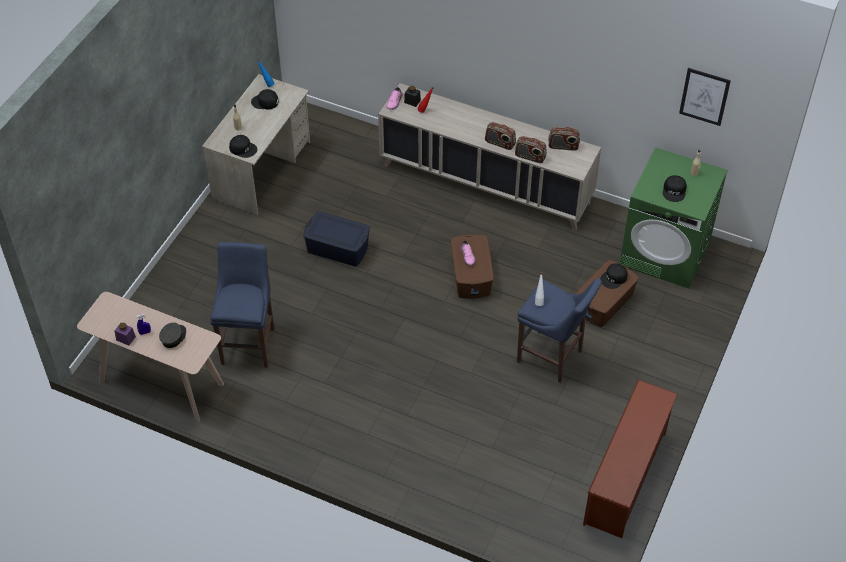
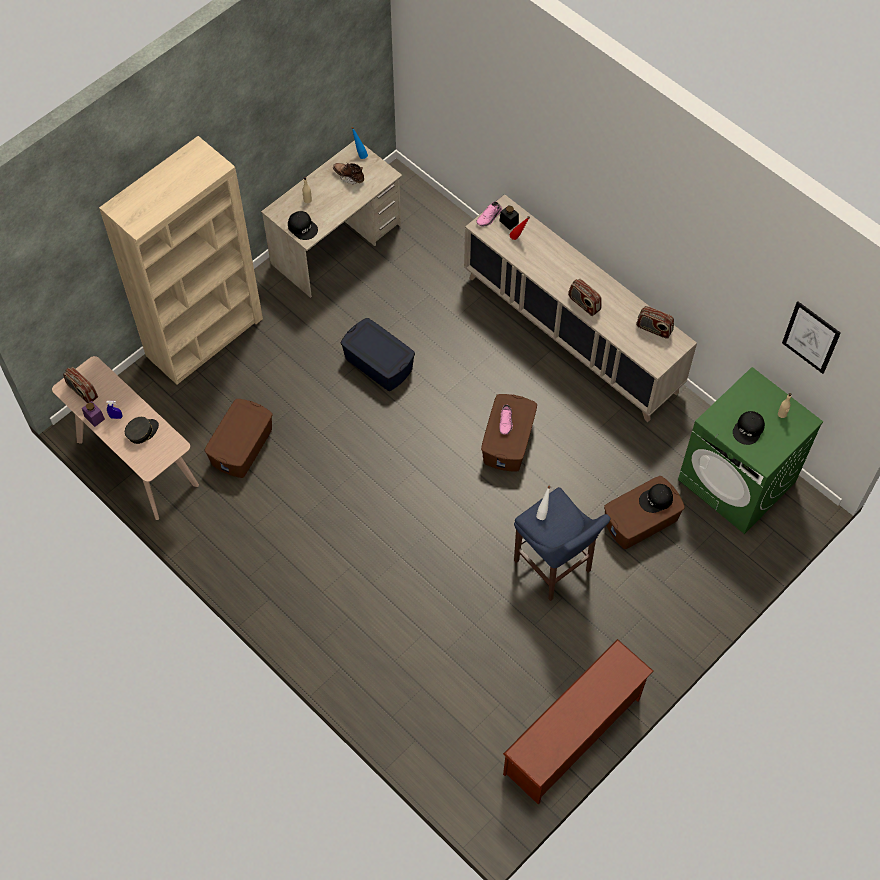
camera: 20 degrees right, 10 degrees up
(179, 269) = (205, 337): none -> beige bookcase
(249, 343) = (242, 447): blue stool -> brown storage box
(265, 102) = (349, 176): black cap -> brown boot
(530, 157) = (610, 331): radio -> radio (82, 391)

